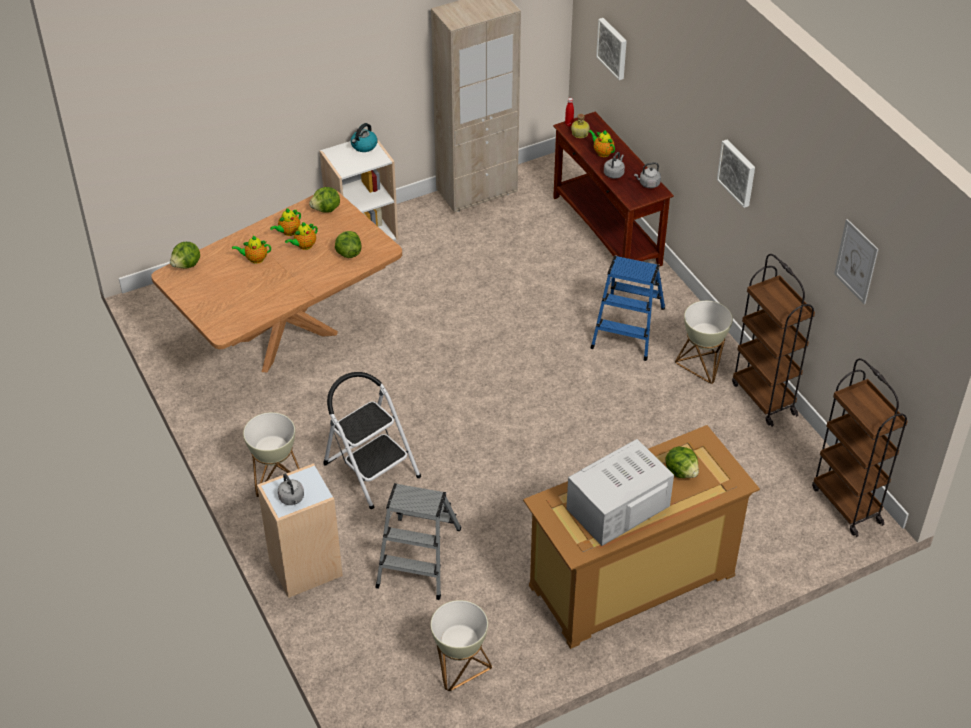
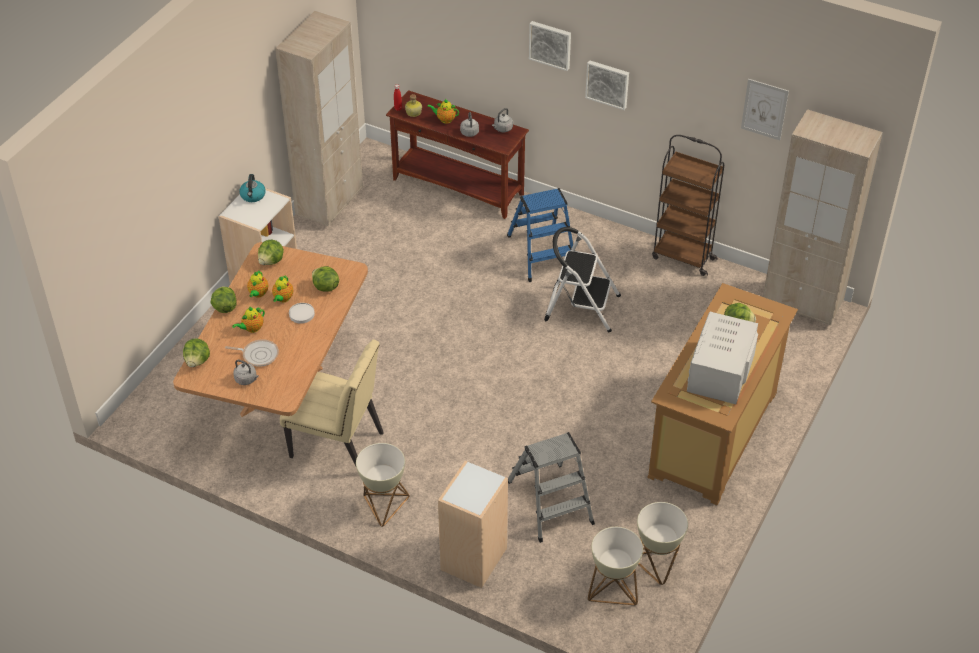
camera: 35 degrees left, 0 degrees up
(238, 283) = (258, 354): none -> frying pan
(251, 231) = (225, 307): none -> lettuce
(286, 406) = (336, 445): none -> beige chair
(292, 499) = (476, 495): grey kettle -> grey kettle (247, 379)
(306, 267) = (301, 314): none -> white plate
(370, 468) = (450, 457): step ladder -> step ladder (579, 307)
(613, 48) = (422, 27): picture -> picture (550, 44)
(701, 365) = (619, 255): planter -> planter (613, 590)
(846, 505) = (802, 305): brown cart -> beige cabinet

